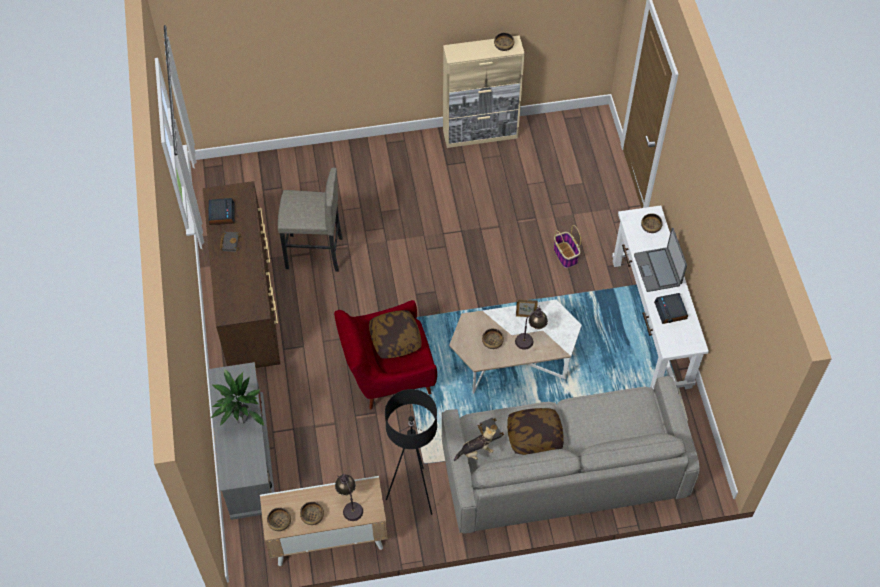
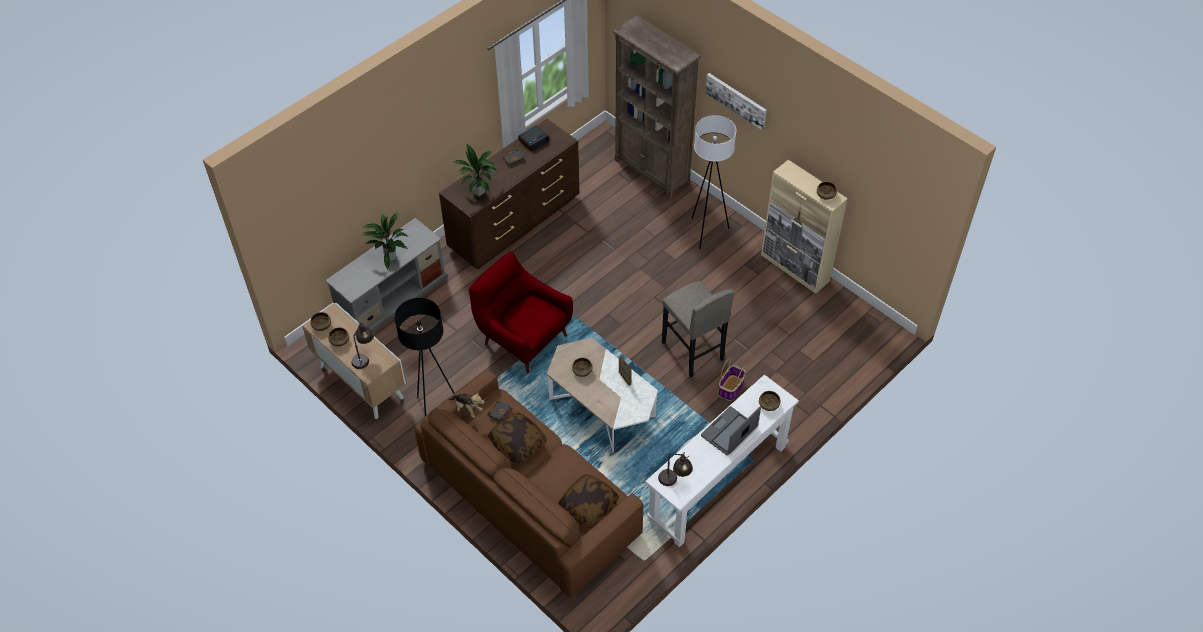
camera: 55 degrees right, 5 degrees down
(246, 293) = (479, 192): none -> potted plant
(285, 164) = (652, 172): none -> brown bookcase
(314, 253) = (589, 234): grey stool -> grey stool (692, 351)
(363, 31) = (736, 100): none -> picture
(389, 169) = (706, 232): none -> white floor lamp
(395, 339) = (533, 310): pillow -> pillow (588, 506)
(530, 338) = (606, 393): table lamp -> table lamp (674, 480)
(564, 470) = (529, 497): grey sofa -> brown sofa
(671, 311) = (696, 462): alarm clock -> none

